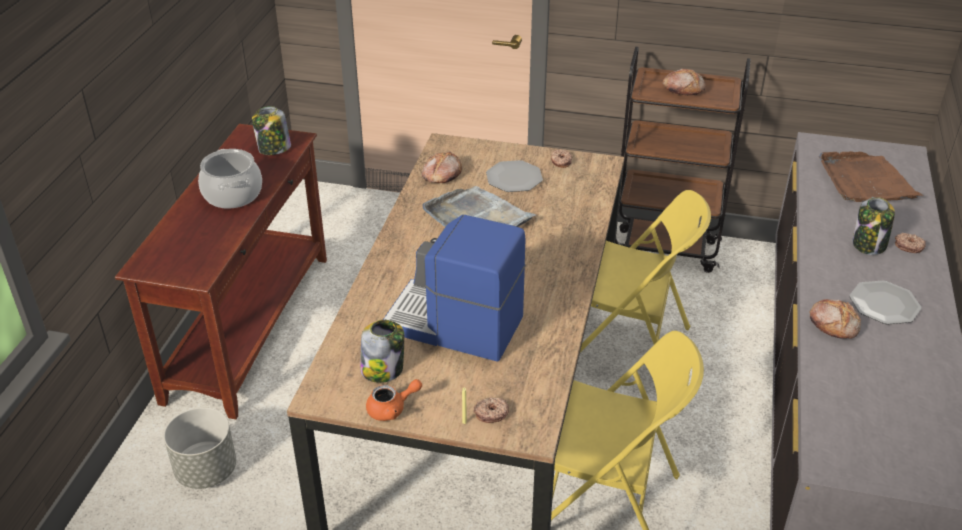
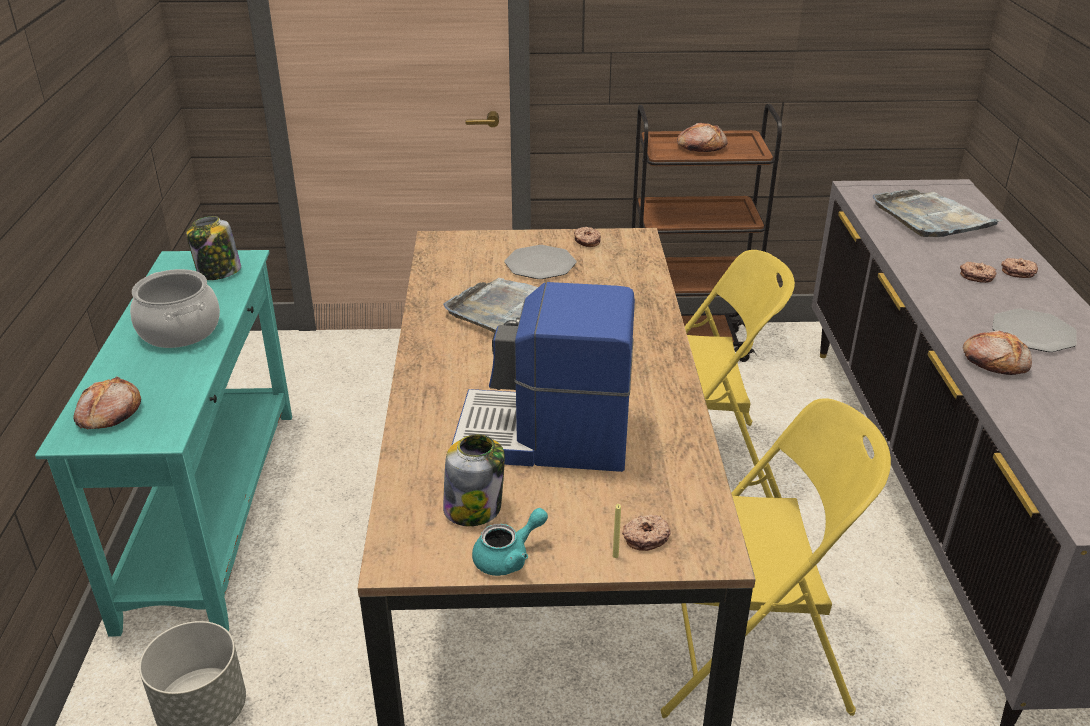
camera: 15 degrees left, 5 degrees down
(248, 326) = (211, 511): brown console table -> turquoise console table
(392, 409) = (508, 557): orange teapot -> turquoise teapot
(441, 174) = (449, 272): bread -> bread (109, 414)
(865, 181) = (931, 217): brown tray -> grey tray
(869, 244) = (976, 276): jar -> donut

